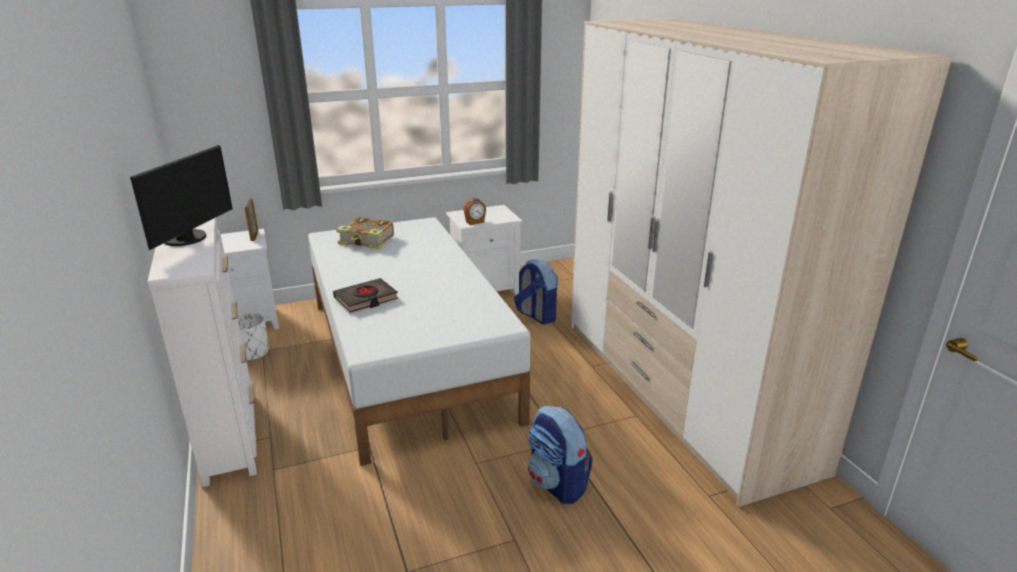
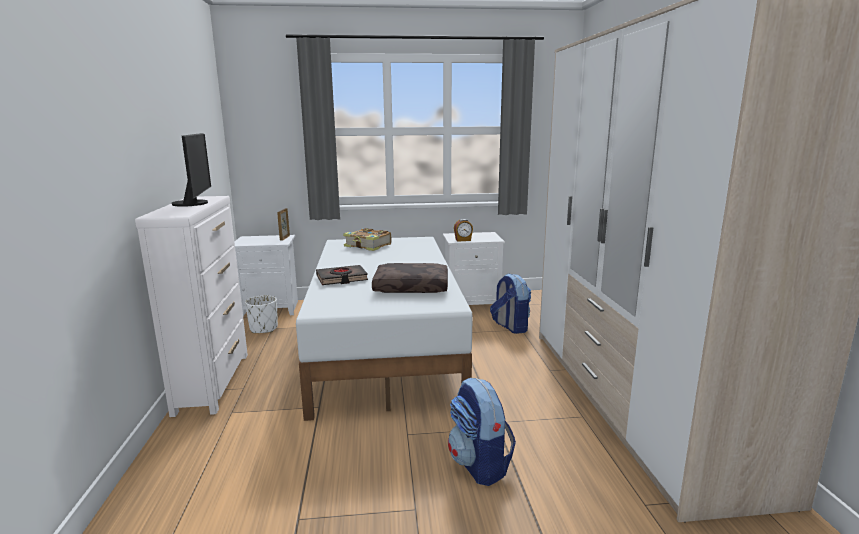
camera: 15 degrees right, 10 degrees down
(189, 238) = (194, 203): monitor -> monitor turned 45 degrees counterclockwise
(452, 303) = (412, 287): none -> brown pillow

